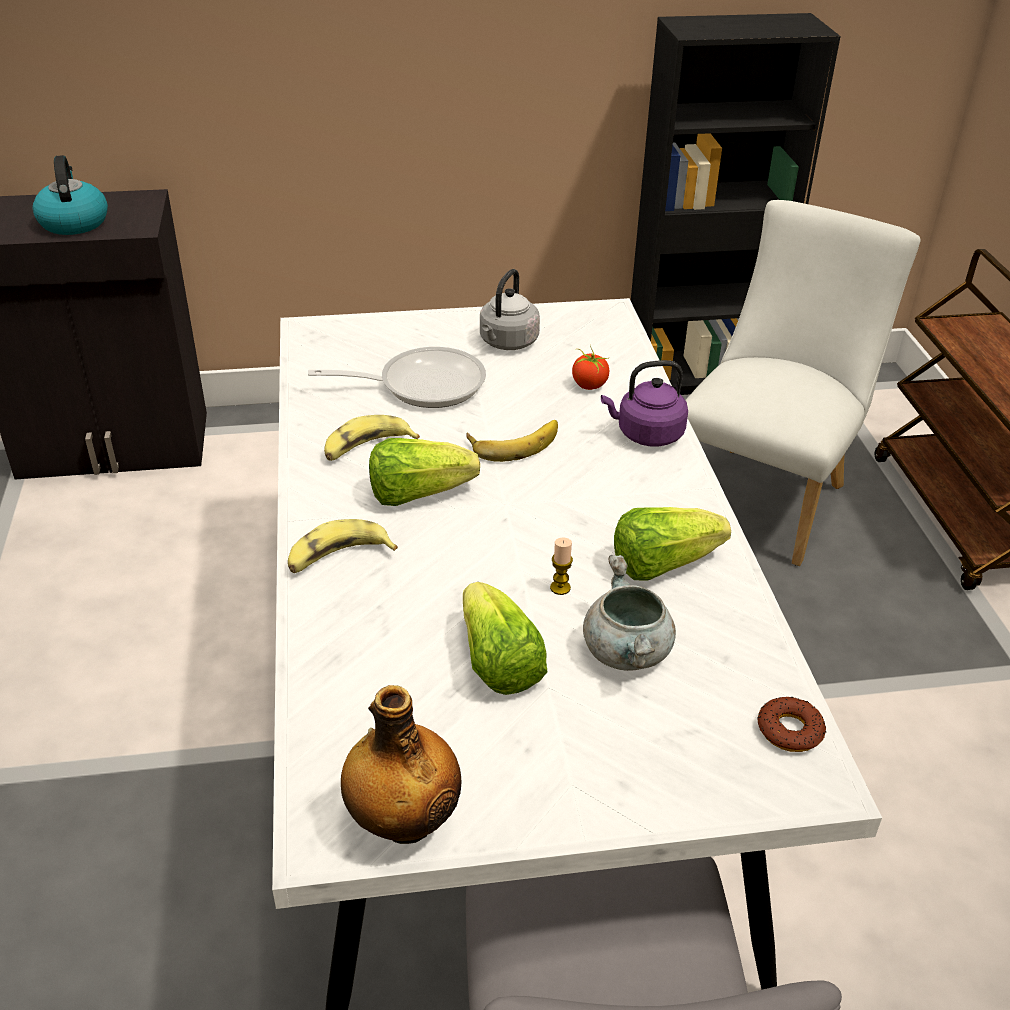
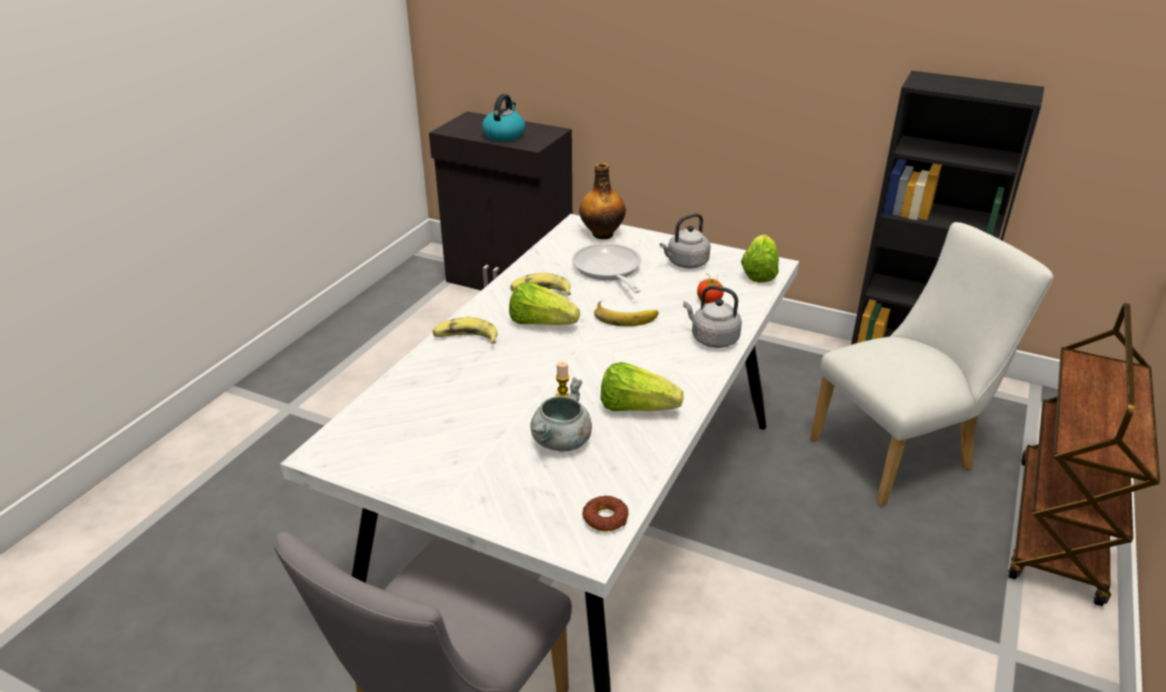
camera: 35 degrees right, 5 degrees down
(404, 821) = (363, 464): bottle -> bottle (602, 234)
(422, 384) = (608, 270): frying pan -> frying pan turned 135 degrees counterclockwise
(498, 663) = (487, 417): lettuce -> lettuce (759, 272)
(646, 434) = (712, 339): purple kettle -> grey kettle

